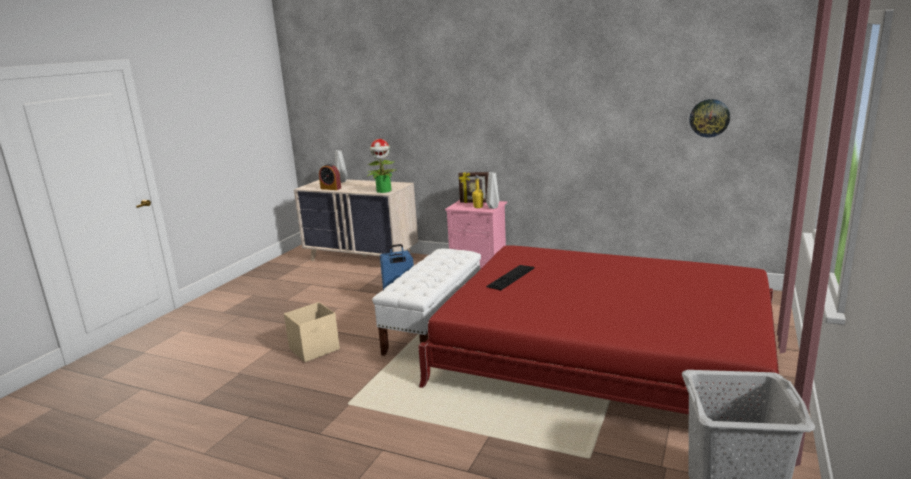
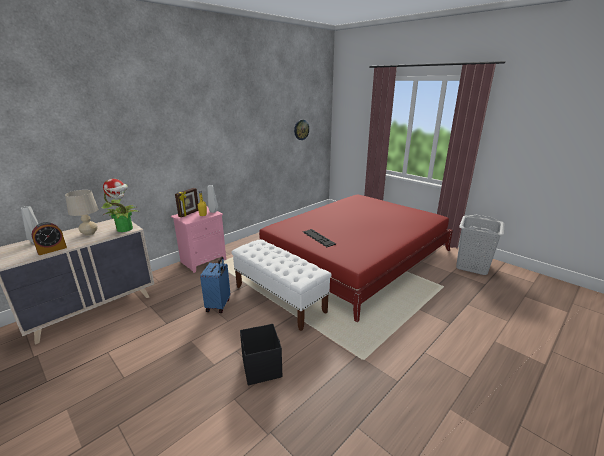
camera: 70 degrees left, 5 degrees up
(315, 349) = (262, 367): beige storage box -> black storage box
(366, 186) = (89, 233): none -> beige table lamp

